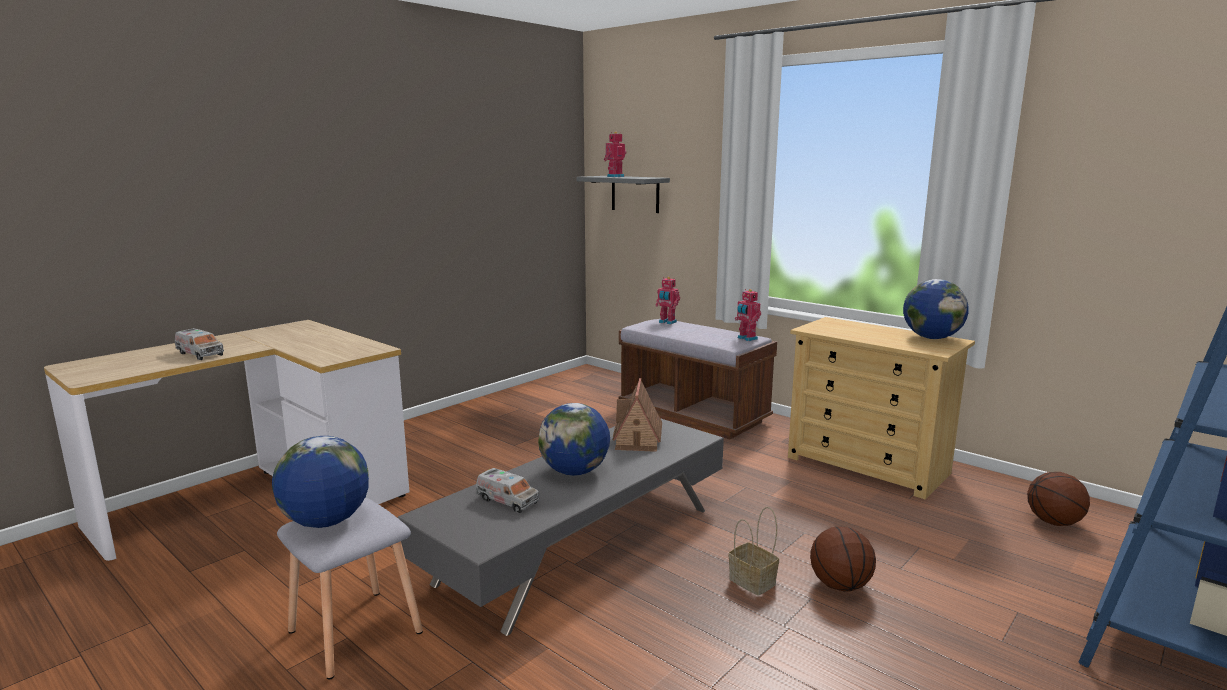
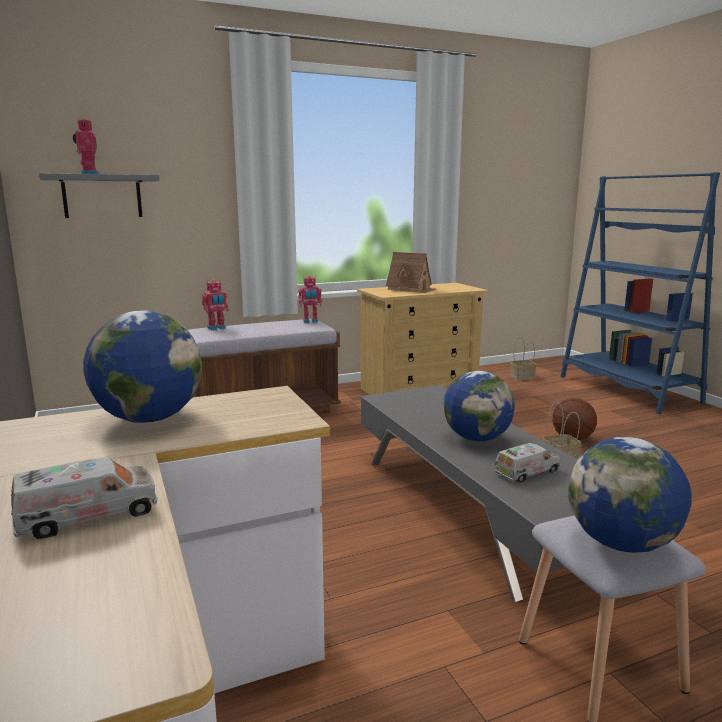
camera: 65 degrees left, 0 degrees up
(637, 438) = (418, 407): toy house -> toy house (411, 289)
(931, 338) = (442, 285): globe -> globe (149, 419)
(1054, 522) = (522, 377): basketball -> basket

